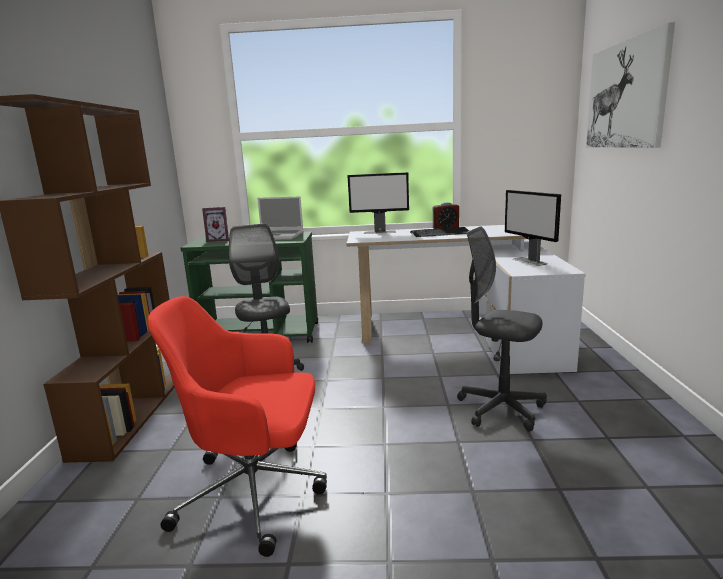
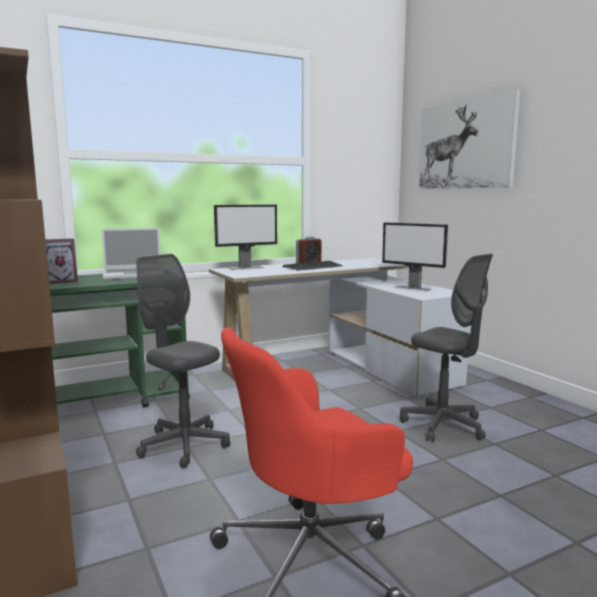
camera: 30 degrees left, 5 degrees down
(500, 409) = (443, 425): grey office chair -> grey office chair turned 135 degrees counterclockwise

